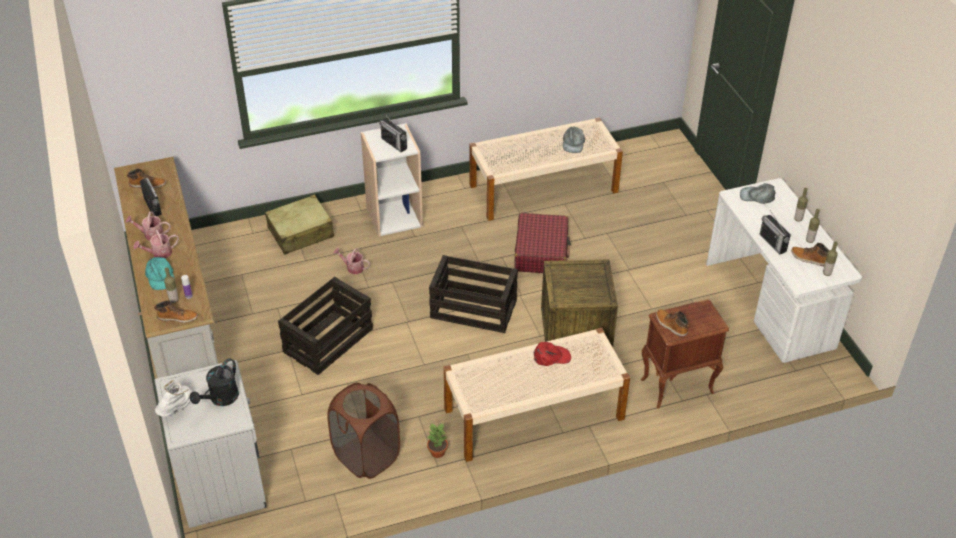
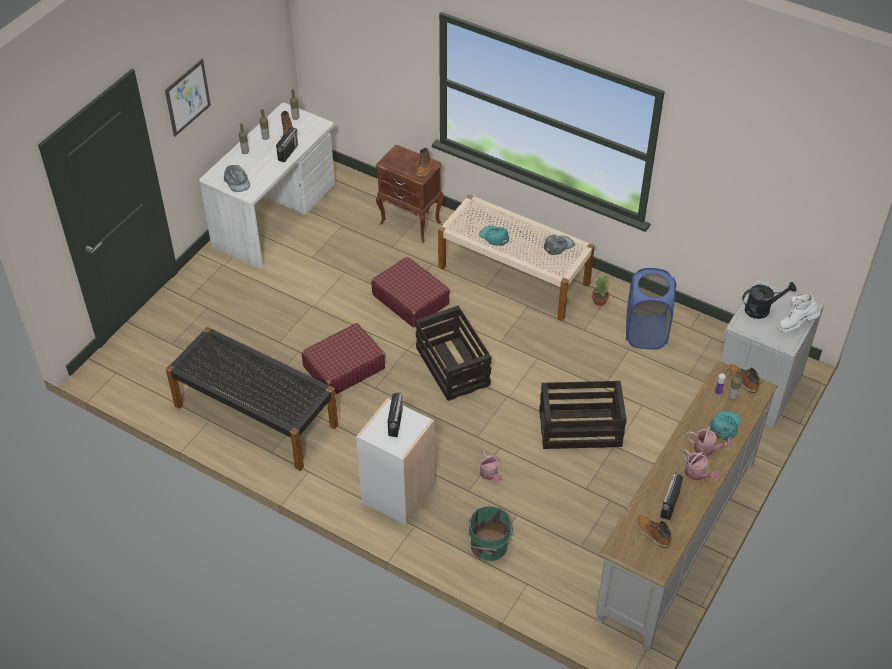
camera: 130 degrees left, 5 degrees up
(301, 233) = (488, 546): beige suitcase -> green bucket
(366, 456) = (645, 333): brown laundry basket -> blue laundry basket
(543, 188) = (255, 416): beige bench -> black bench
(551, 357) = (494, 237): red cap -> turquoise cap
(573, 143) = (226, 363): grey cap -> grey cap (558, 245)
(576, 329) = (410, 299): crate -> red suitcase
(811, 102) = (187, 97): none -> picture

